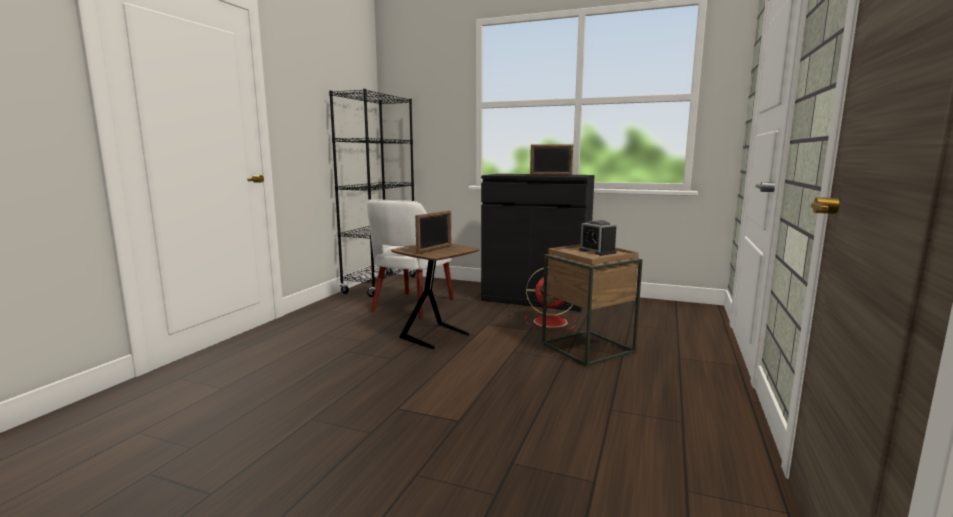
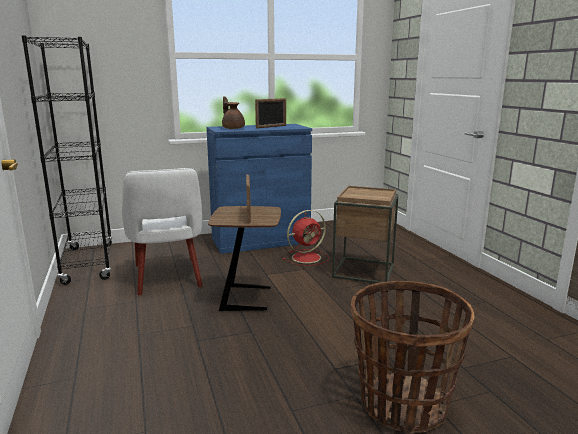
camera: 40 degrees left, 5 degrees up
(391, 458) = (402, 404): none -> basket
(509, 174) = (233, 128): none -> brown teapot
(535, 299) = (260, 240): black cabinet -> blue cabinet
(597, 251) = (369, 193): alarm clock -> none

